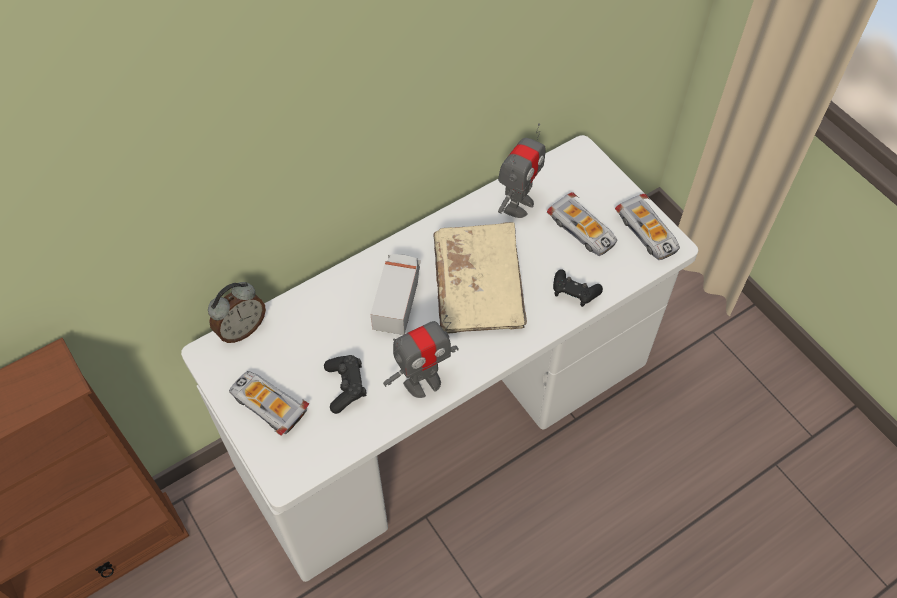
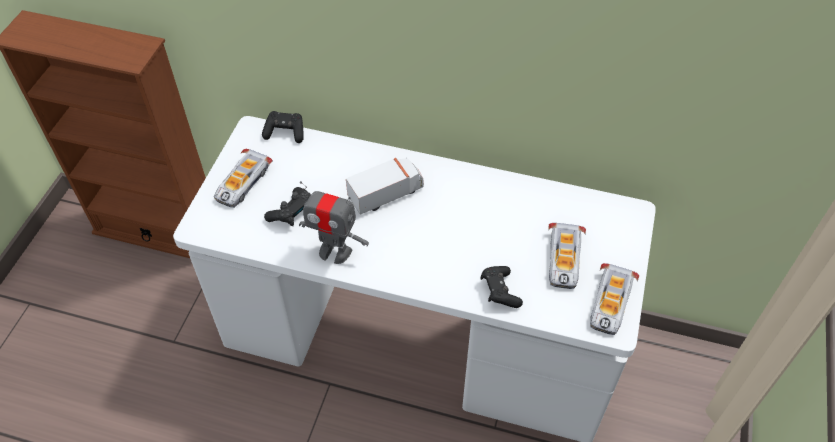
camera: 50 degrees right, 5 degrees down
(241, 329) = (285, 132): alarm clock -> black game controller
(268, 404) = (242, 183): toy car -> toy car turned 150 degrees counterclockwise
(478, 289) = (443, 232): beige book -> none
(518, 205) = (541, 207): toy robot -> none

